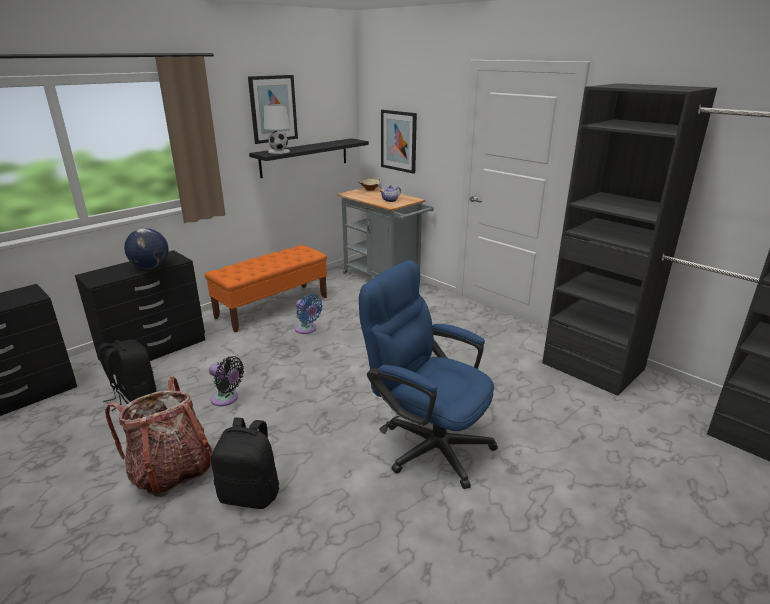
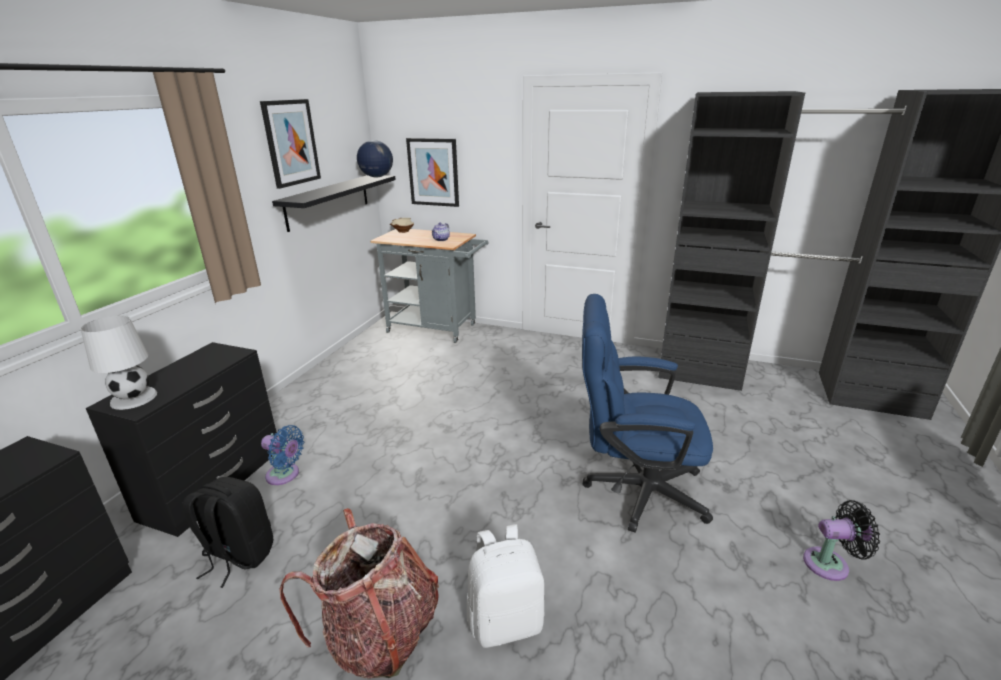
camera: 25 degrees left, 0 degrees up
(150, 267) = (202, 370): globe -> globe (376, 177)
(226, 399) = (373, 515): black fan -> black fan (830, 564)
(251, 494) = (506, 621): black backpack -> white backpack
(273, 307) = (334, 388): orange bench -> none
(278, 151) = (309, 195): white table lamp -> white table lamp (133, 398)
(307, 329) = (399, 404): blue fan -> blue fan (285, 475)

